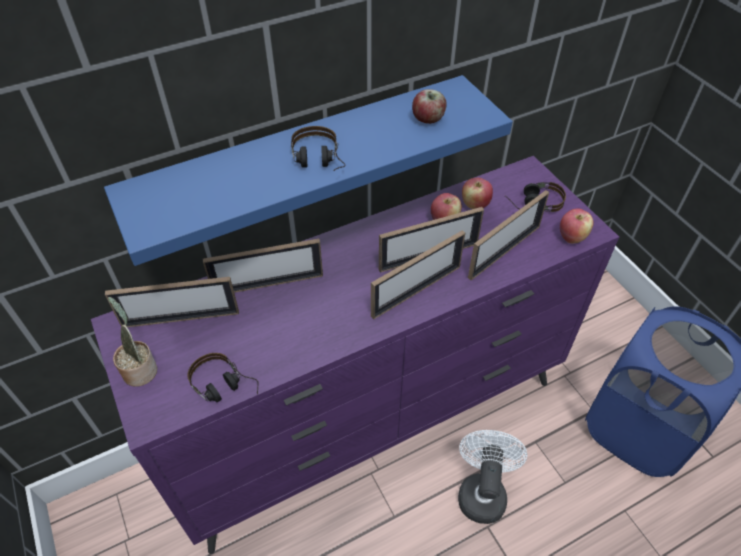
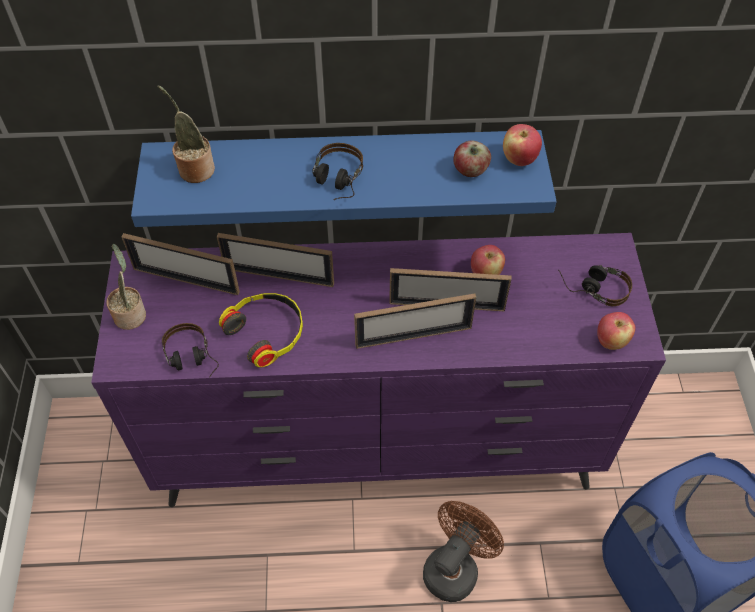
camera: 25 degrees right, 5 degrees up
(173, 192) = (194, 168): none -> potted plant
(284, 335) = (267, 332): none -> headphones
(475, 204) = (529, 267): apple -> apple (519, 159)
(482, 491) = (455, 566): white fan -> brown fan
(504, 251) = (528, 329): picture frame -> none

